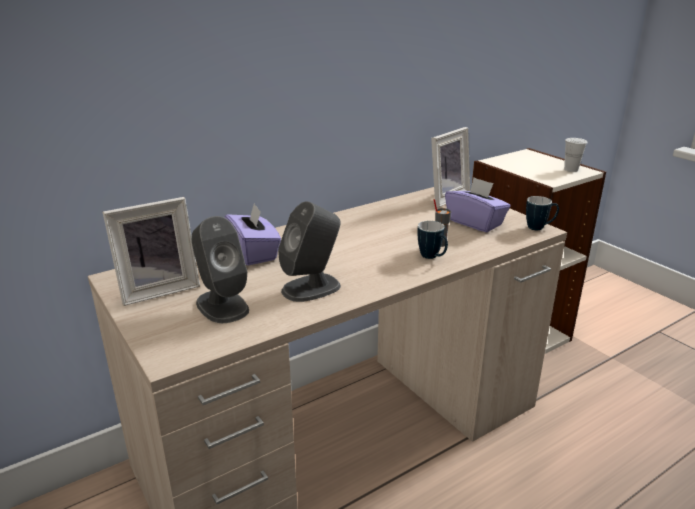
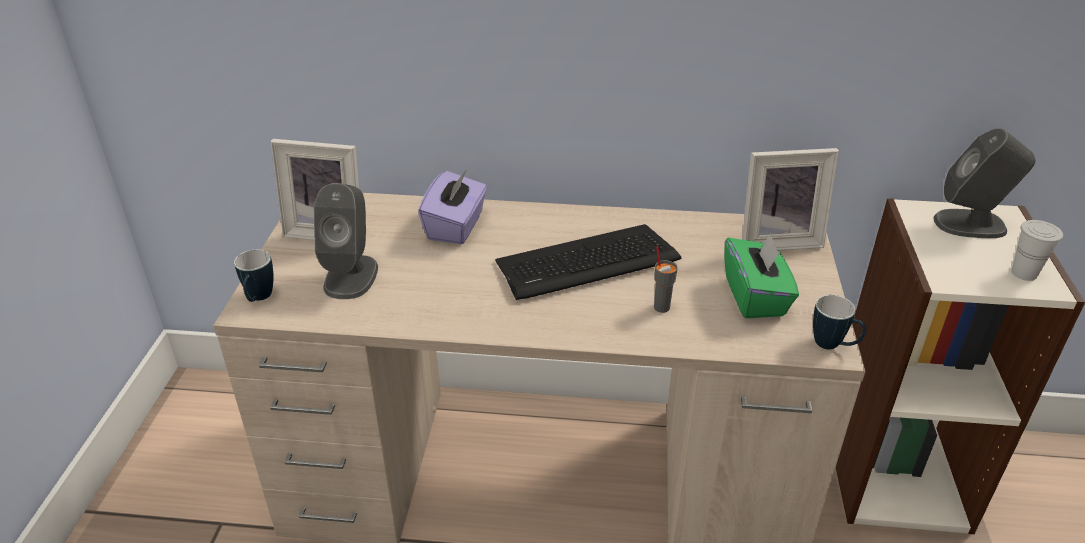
camera: 40 degrees right, 10 degrees up
(312, 288) = (449, 296): grey speaker -> grey speaker (971, 224)
(367, 240) = (587, 263): none -> keyboard
(432, 257) = (623, 321): mug -> mug (258, 299)
(475, 222) = (755, 297): purple tissue box -> green tissue box

